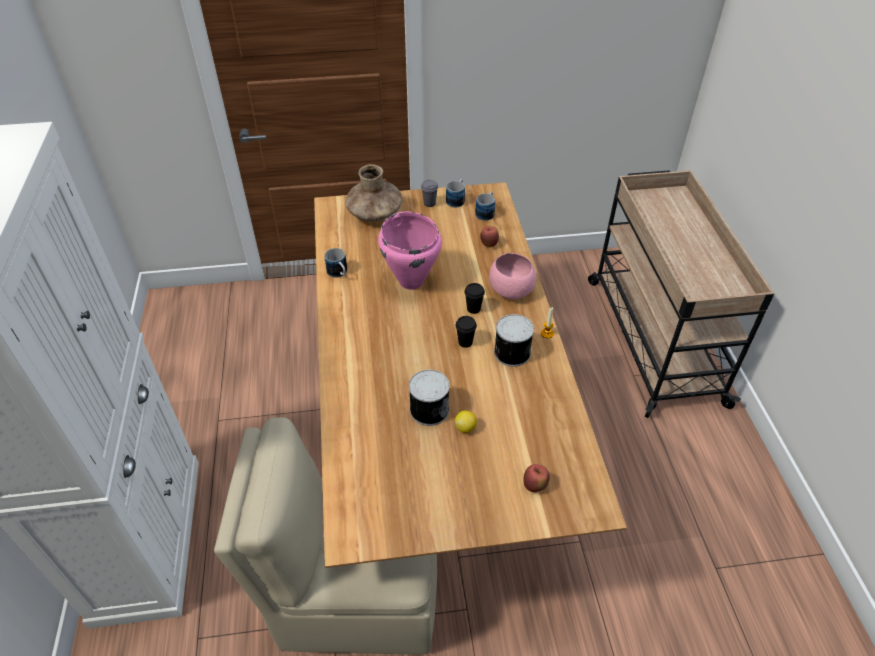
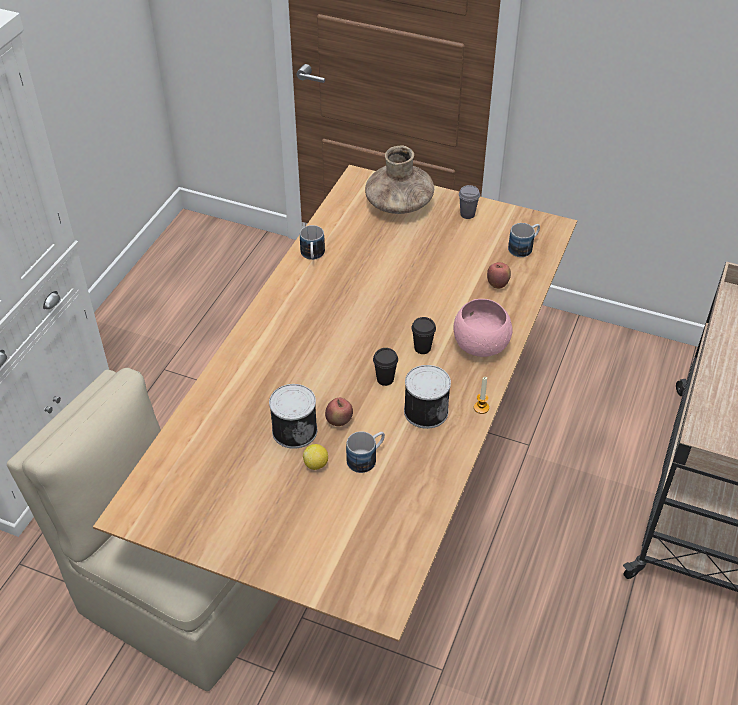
camera: 30 degrees right, 0 degrees up
(411, 281) = (380, 292): pink cooking pot -> none
(456, 199) = (502, 220): mug -> mug (366, 458)
(534, 485) = (339, 553): apple -> apple (339, 421)

